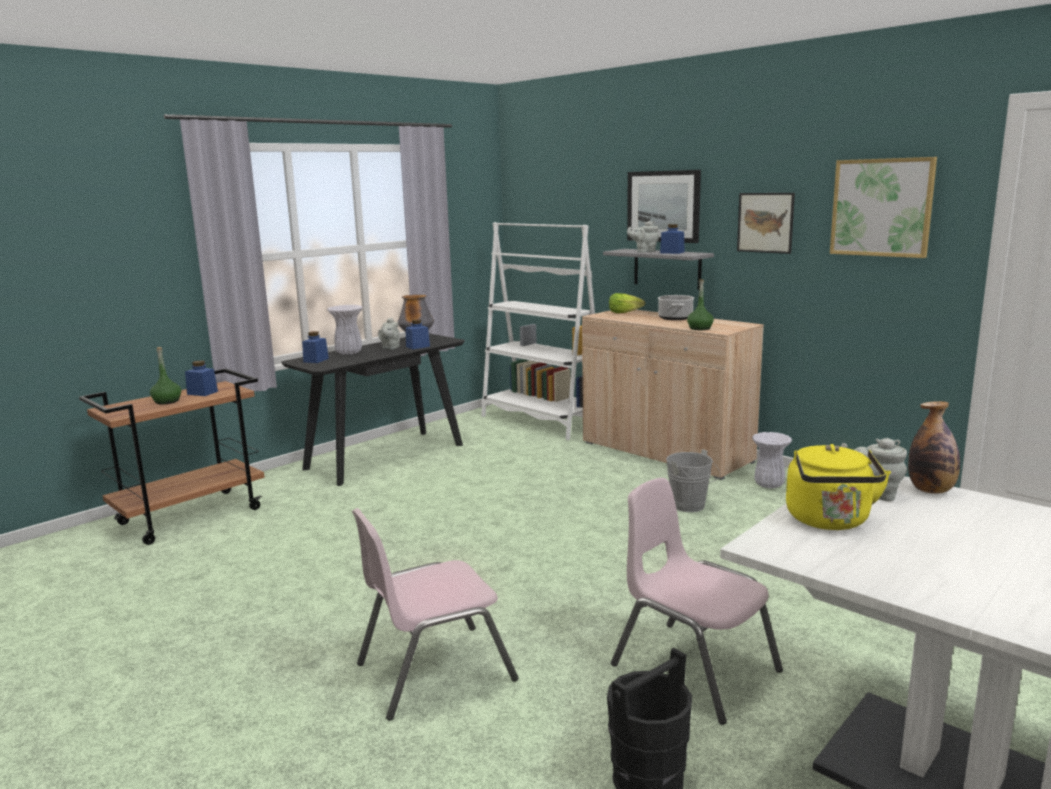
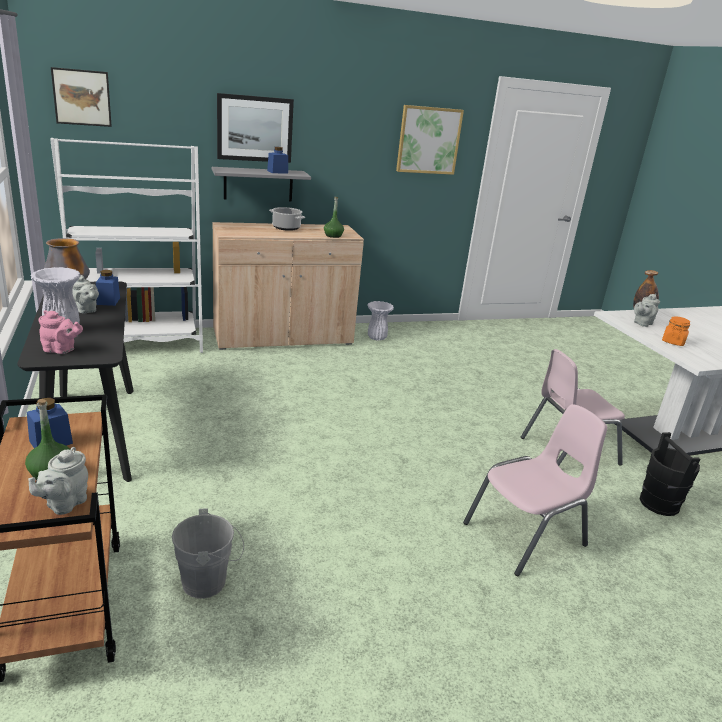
camera: 65 degrees left, 10 degrees up
(316, 360) = (61, 350): blue jar -> pink teapot
(434, 671) = (526, 535): pink chair -> pink chair turned 120 degrees counterclockwise
(625, 312) = (235, 227): lettuce -> none
(644, 251) = (251, 171): grey teapot -> grey teapot (64, 504)
(691, 506) = (379, 368): grey bucket -> grey bucket (209, 582)
(765, 222) = (348, 147): picture -> picture (82, 97)
(830, 521) = (673, 342): yellow kettle -> orange jar

